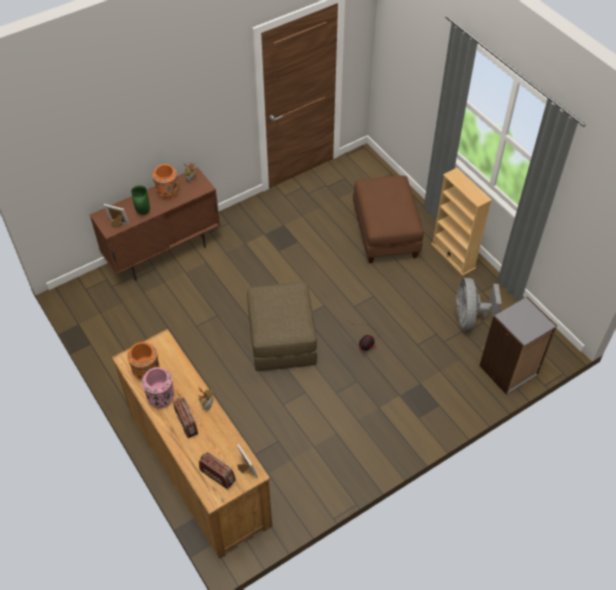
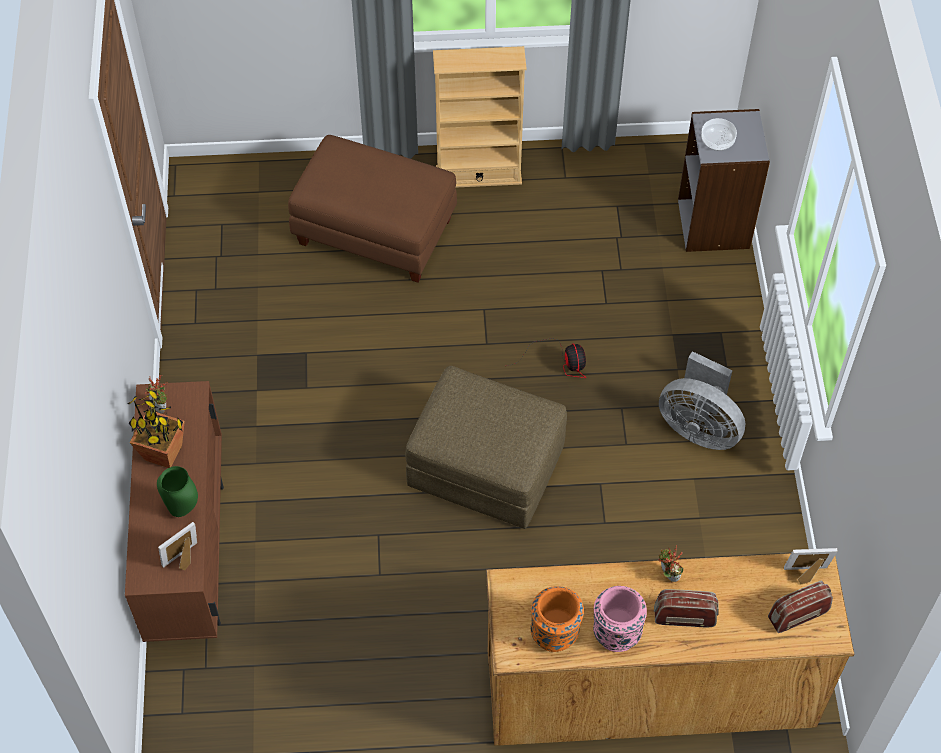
camera: 60 degrees left, 5 degrees up
(168, 192) = (164, 453): orange vase -> potted plant
(470, 317) = (599, 216): grey fan -> grey fan (699, 427)
(516, 315) = (717, 141): none -> bowl

